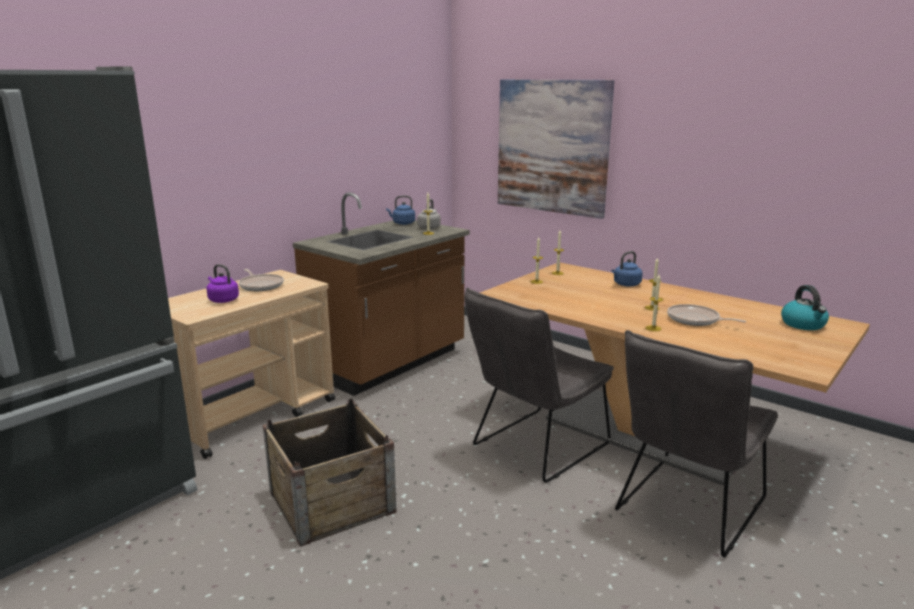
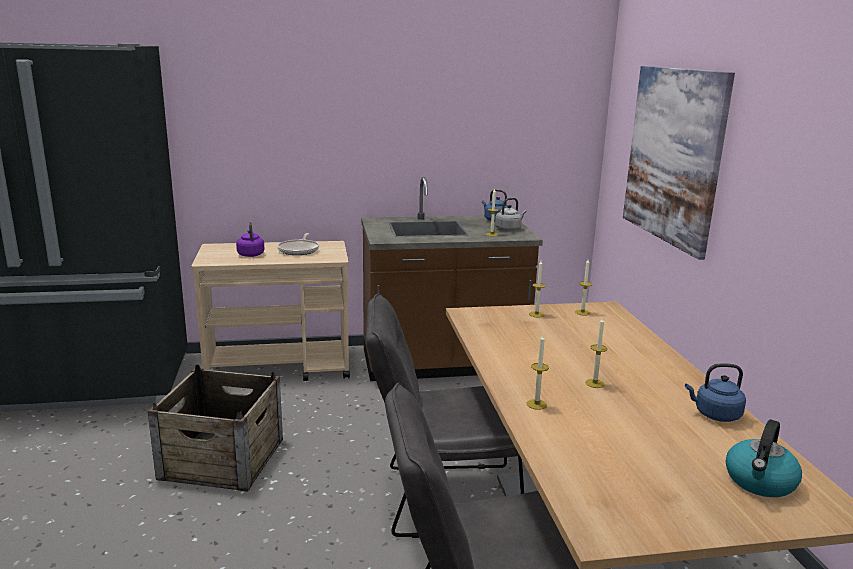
camera: 40 degrees right, 0 degrees up
(626, 284) = (631, 348): blue kettle -> blue kettle (715, 414)
(695, 320) = (613, 416): frying pan -> none

